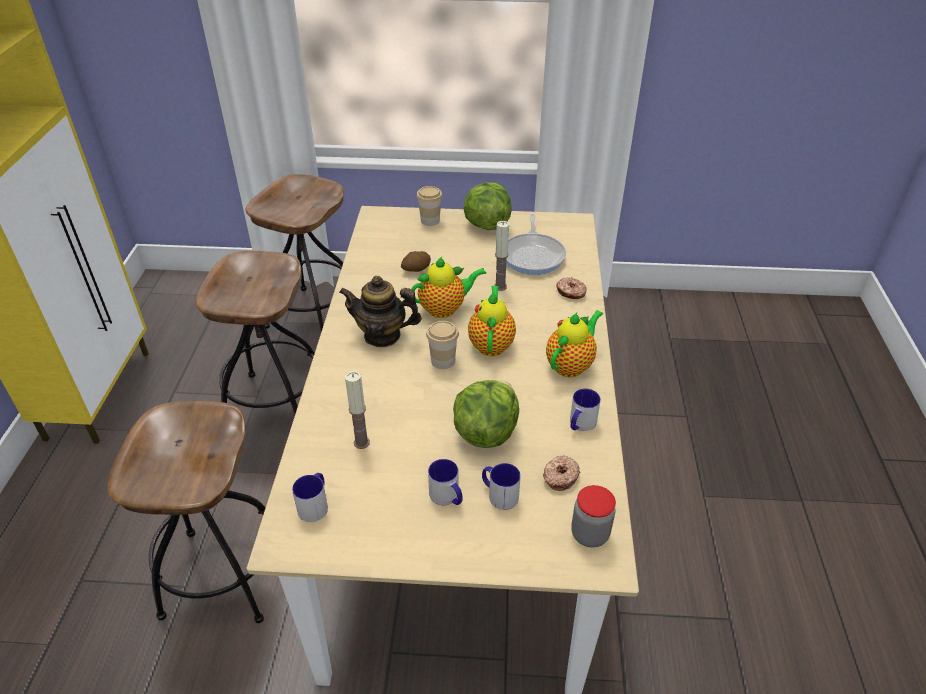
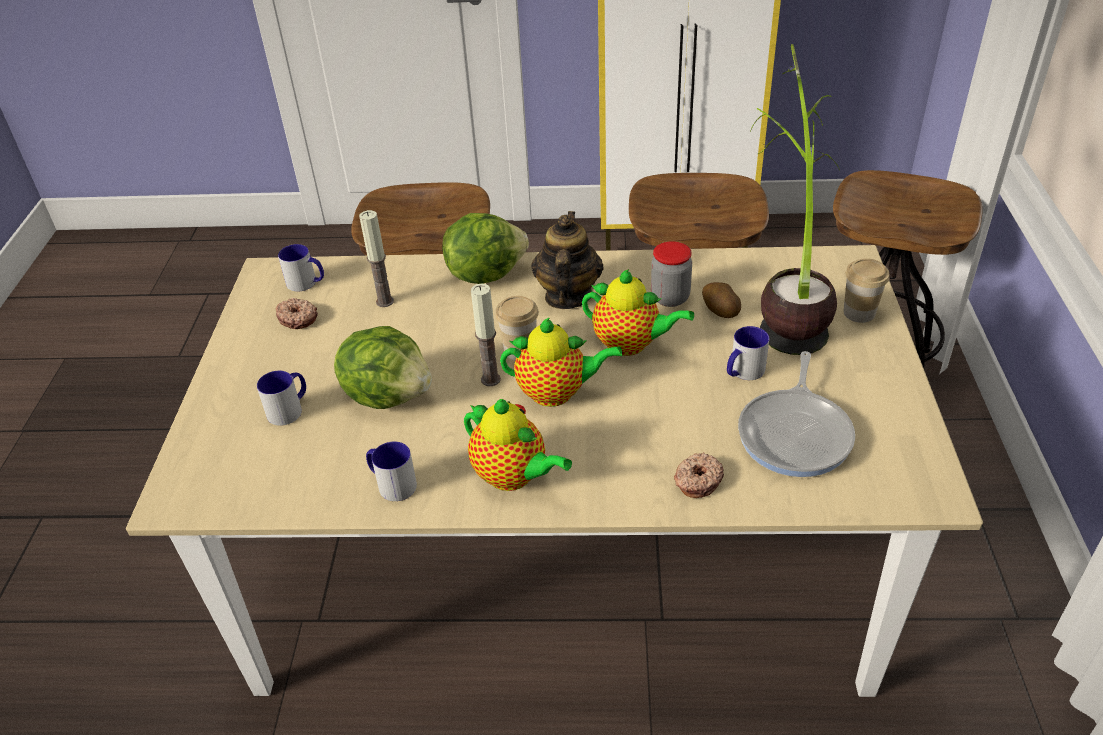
camera: 90 degrees right, 0 degrees up
(417, 244) = (787, 305): none -> potted plant
(445, 309) = (631, 344): teapot -> teapot turned 45 degrees counterclockwise
(447, 497) = (295, 369): mug -> mug (743, 372)
(486, 224) = (873, 374): lettuce -> lettuce (485, 273)
(500, 286) = (696, 397): candle -> candle (490, 379)
(533, 255) = (796, 434): frying pan -> frying pan turned 75 degrees counterclockwise
(560, 477) = (305, 462): donut -> donut (298, 318)
(589, 534) = (213, 487): jar -> jar (670, 298)

